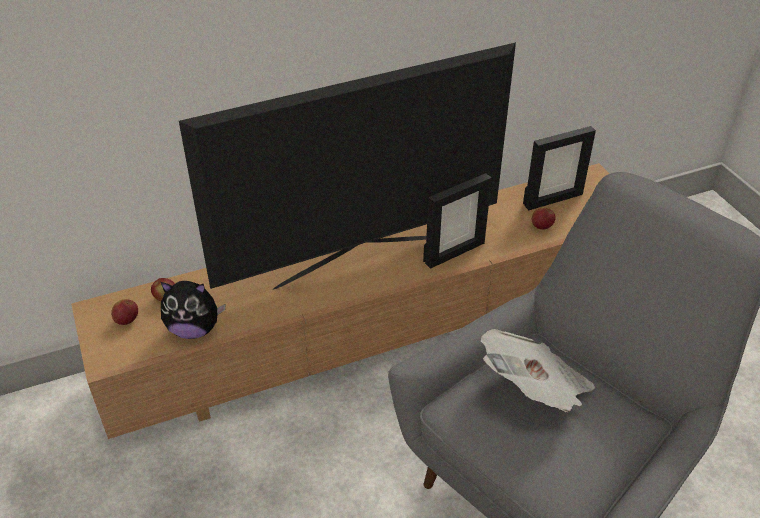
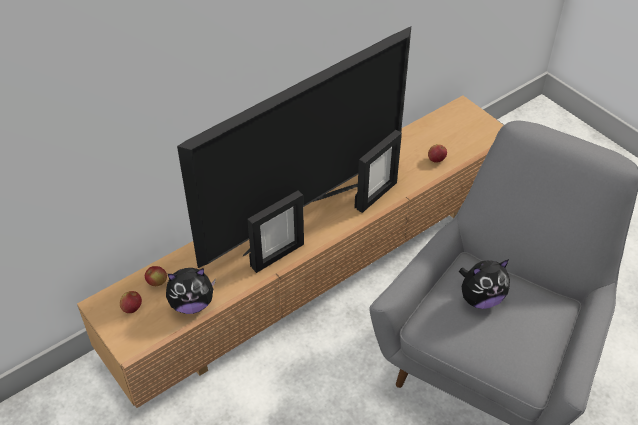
camera: 15 degrees left, 5 degrees up
(535, 390) = (480, 298): newspaper -> plush toy
(552, 199) = (437, 134): picture frame -> picture frame (277, 255)

